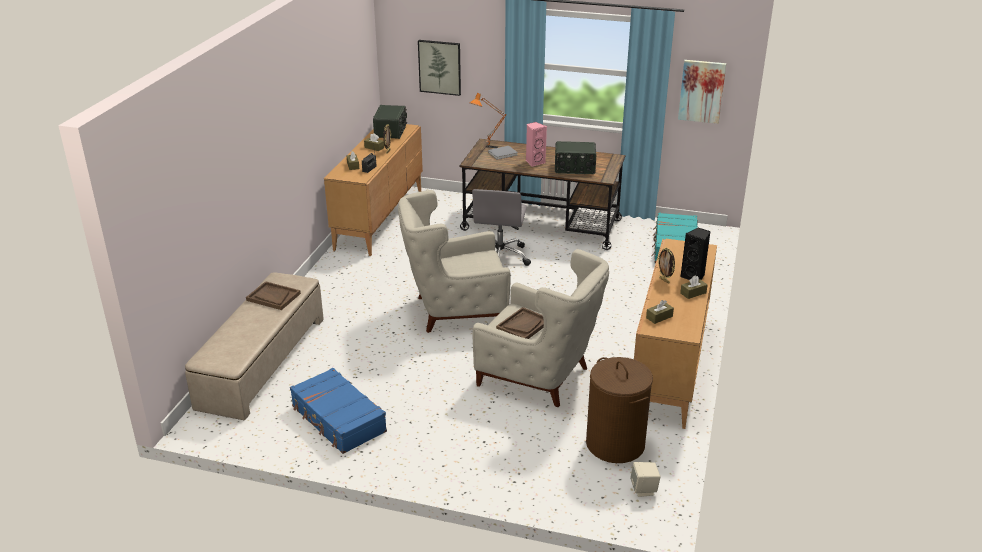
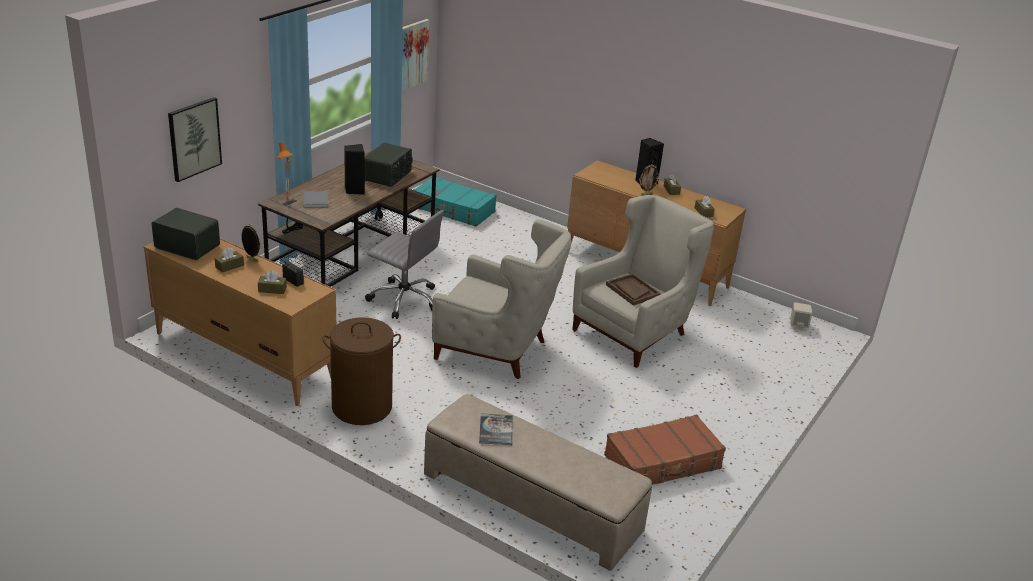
camera: 75 degrees left, 0 degrees up
(273, 297) = (496, 430): brown tray -> book
(338, 419) = (663, 462): blue suitcase -> brown suitcase
(455, 311) = (497, 350): beige armchair -> beige armchair turned 75 degrees counterclockwise
(534, 162) = (354, 190): pink speaker -> black speaker
(615, 444) = (740, 322): brown laundry basket -> brown laundry basket (362, 407)

